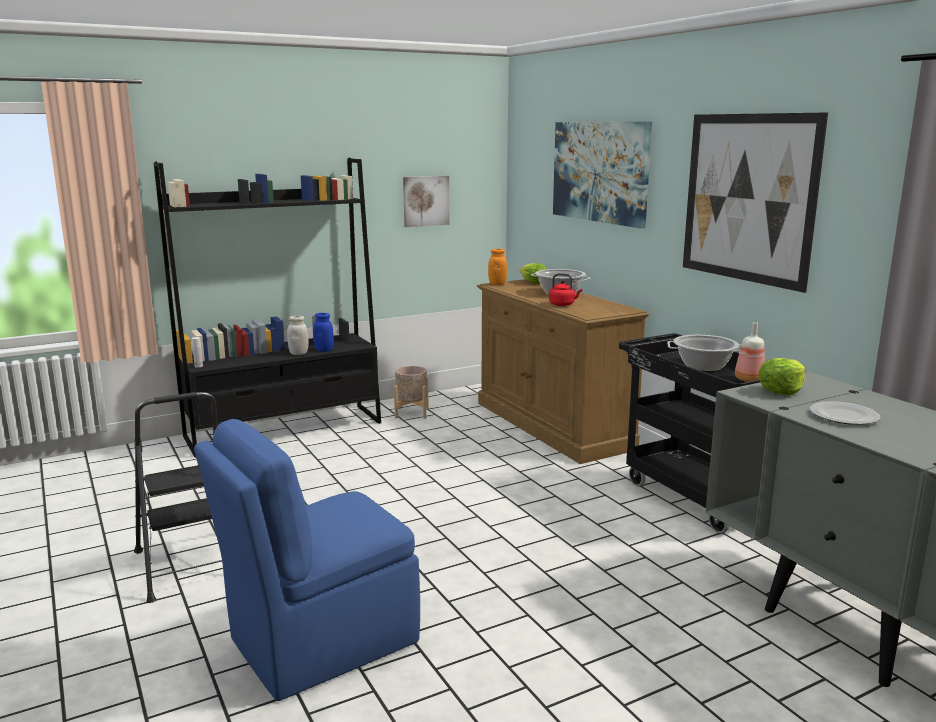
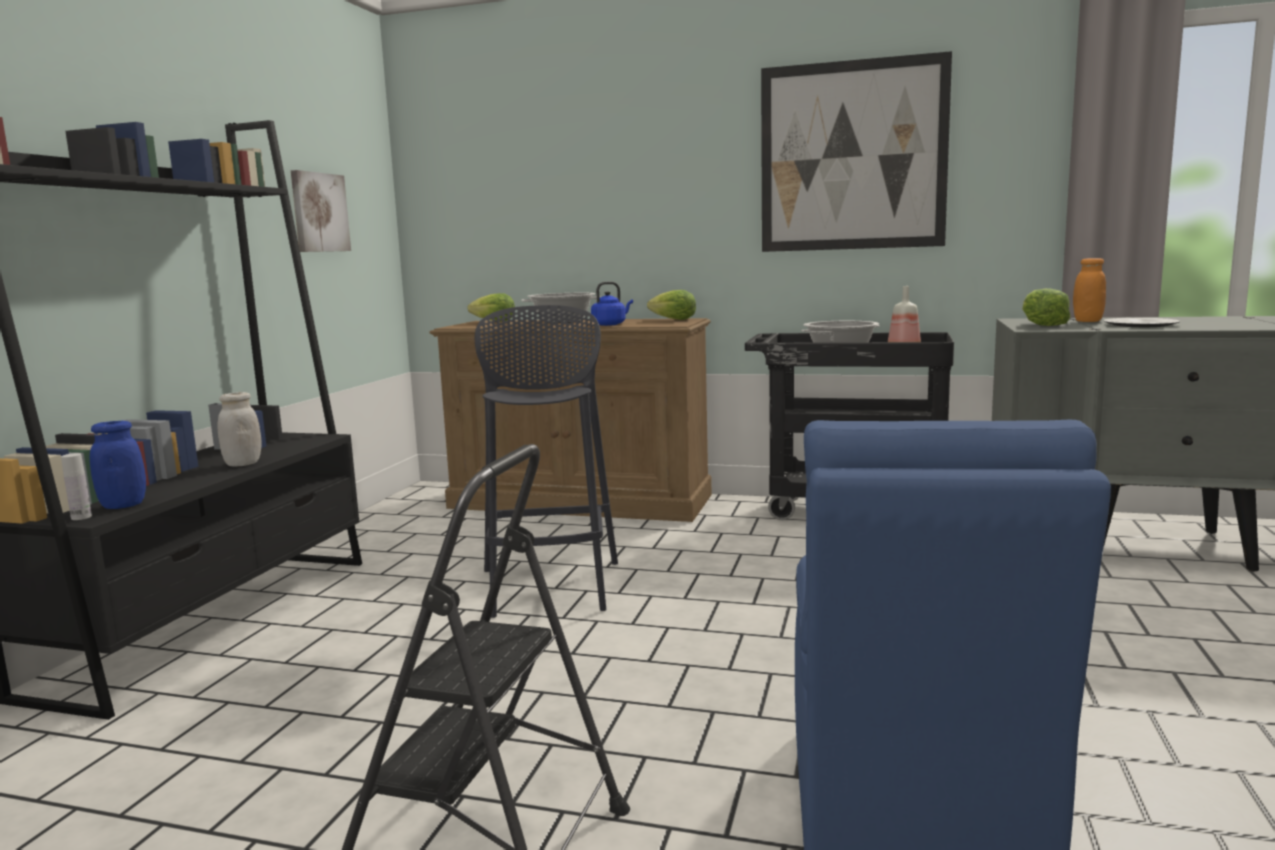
camera: 45 degrees left, 5 degrees down
(324, 350) = (276, 452): blue jar -> blue jar (123, 505)
(411, 413) = (380, 541): beige planter -> none
(424, 471) = (550, 587): none -> grey stool
(497, 284) = (457, 326): orange jar -> orange jar (1087, 321)
(563, 304) = (610, 324): red kettle -> blue kettle
(600, 172) = (598, 156): picture -> none
(617, 308) = (673, 319): none -> lettuce

